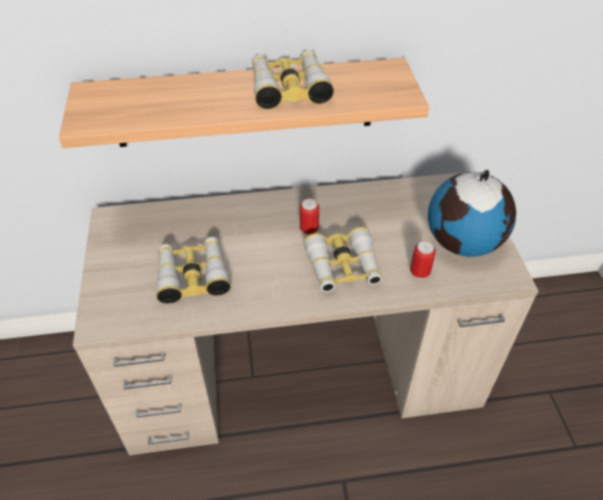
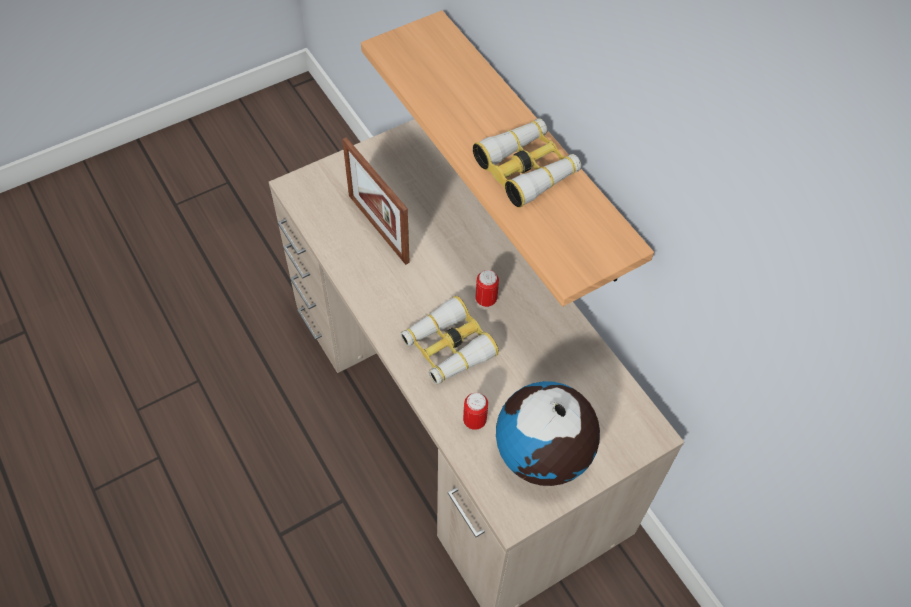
camera: 65 degrees right, 10 degrees up
(192, 275) = (378, 228): binoculars -> picture frame

